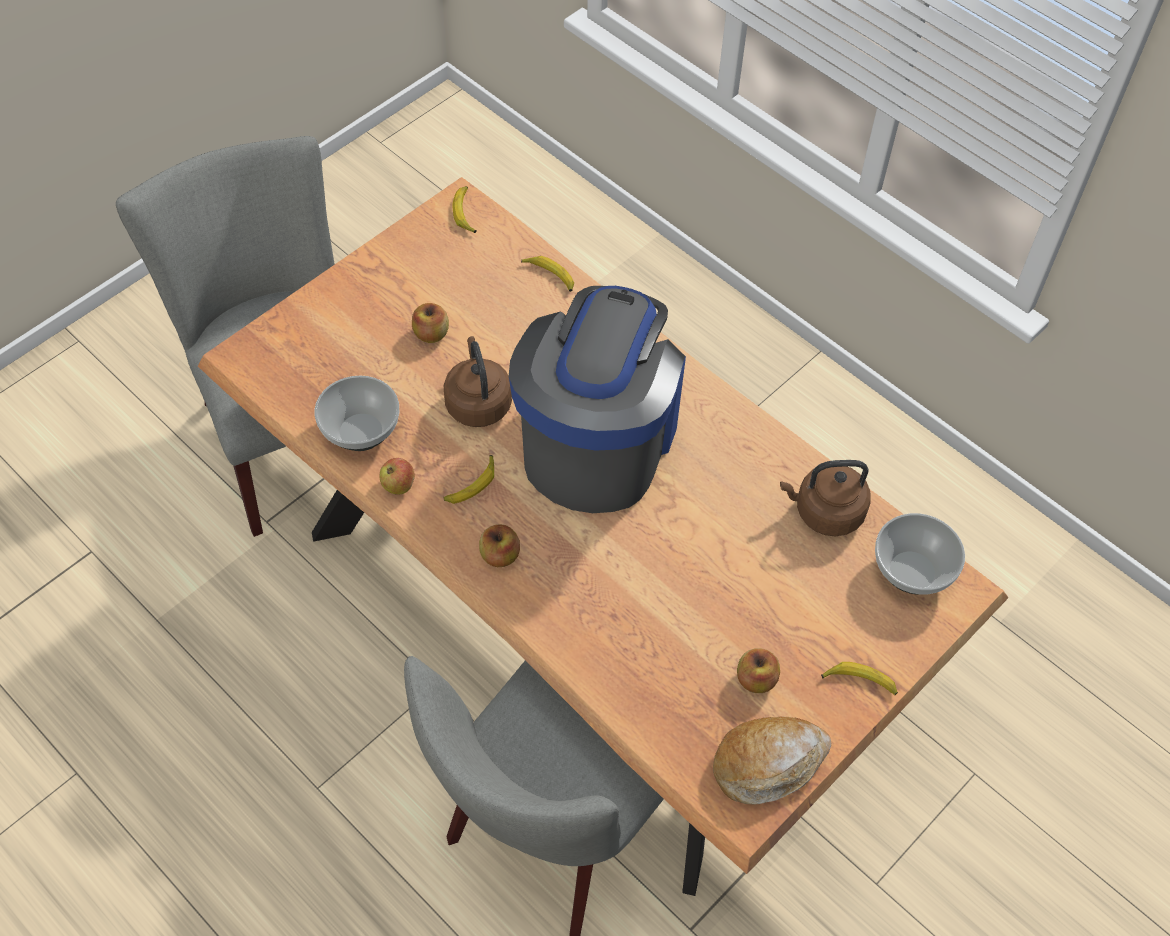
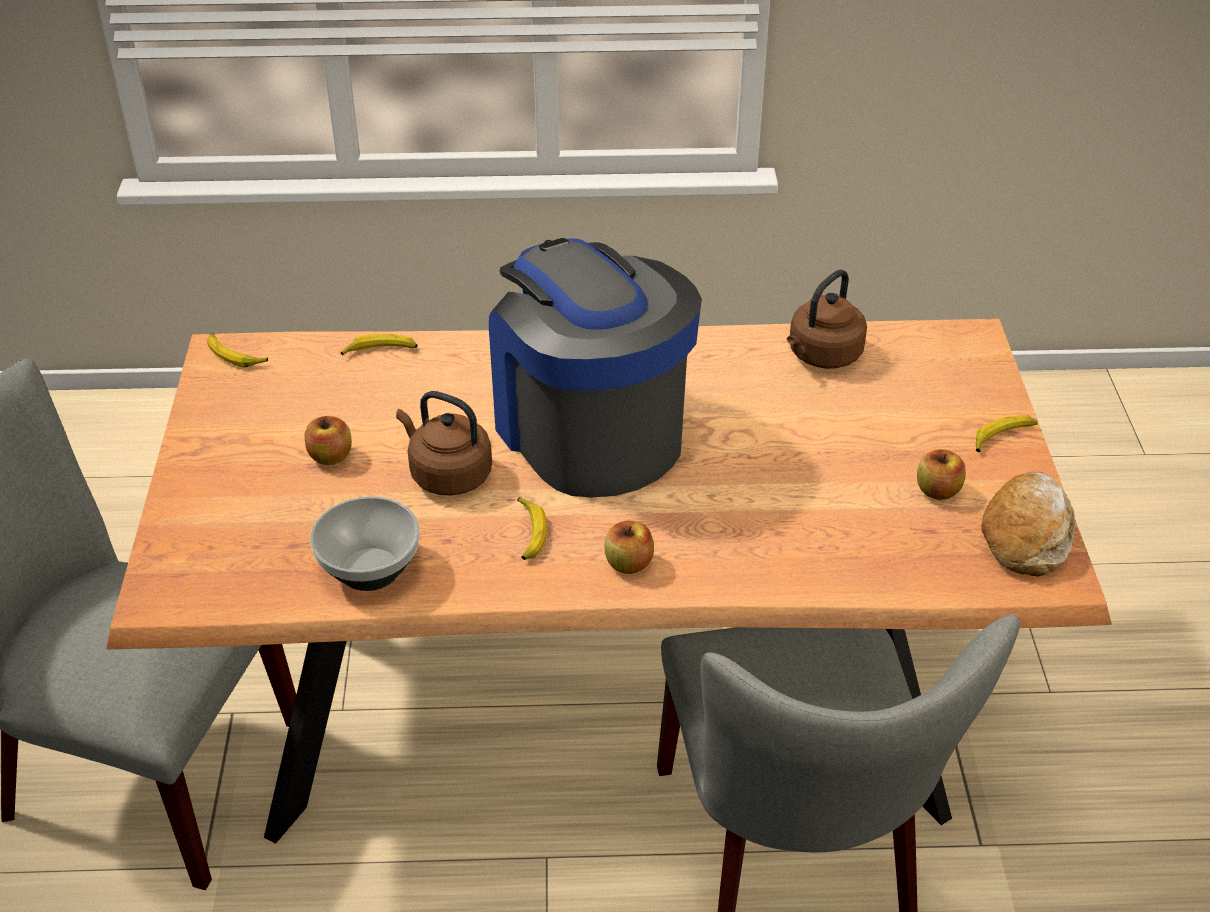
camera: 45 degrees left, 15 degrees down
(398, 485) = (464, 582): apple -> none
(910, 572) = (930, 350): bowl -> none

